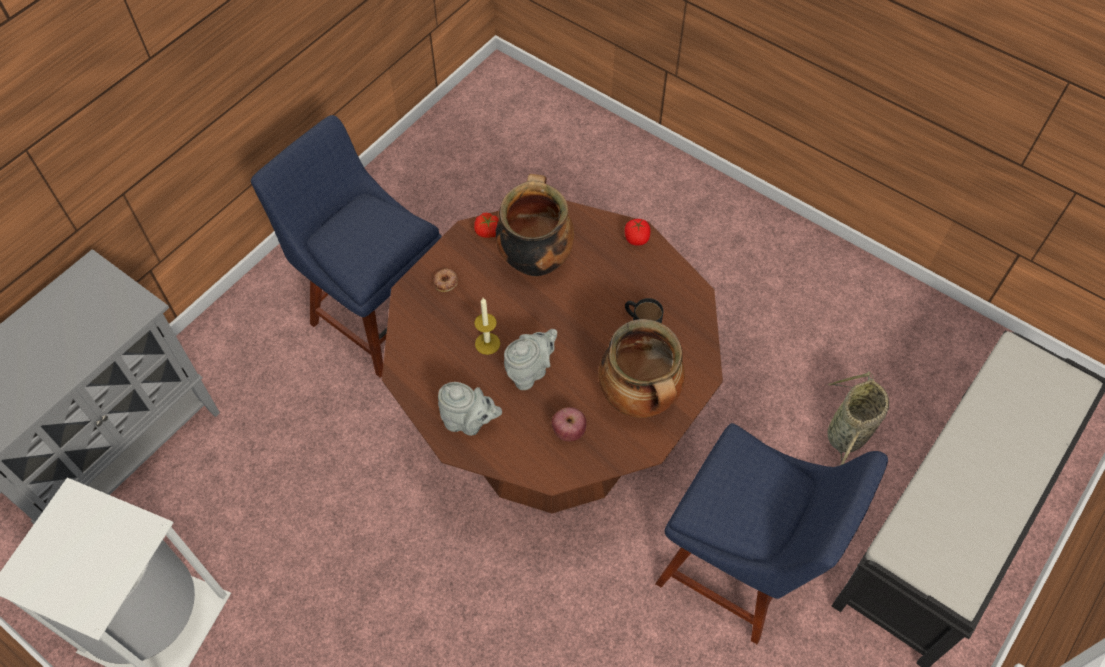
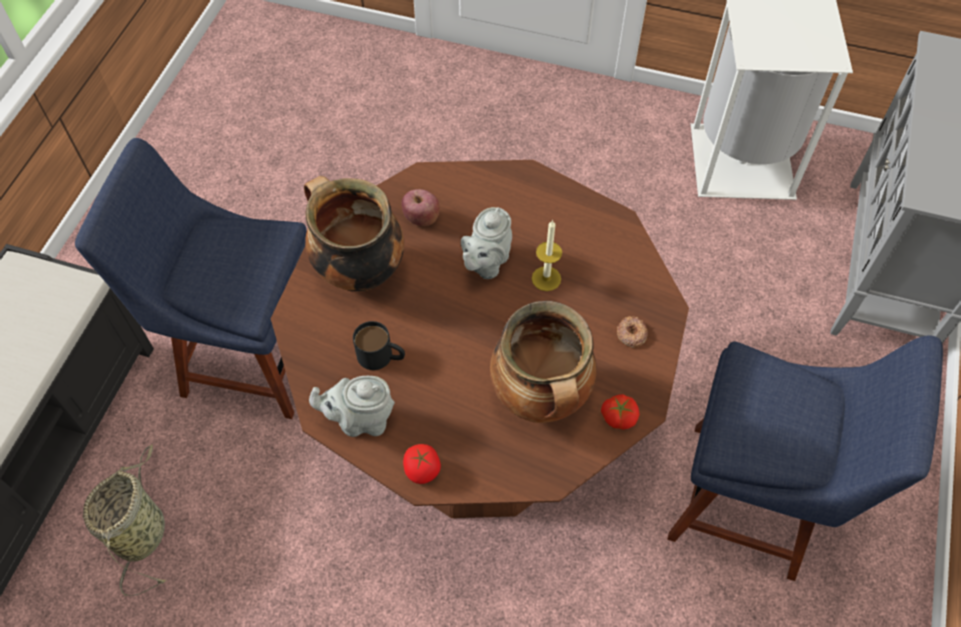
camera: 160 degrees right, 0 degrees up
(469, 422) = (525, 198): grey teapot -> grey teapot (361, 420)

